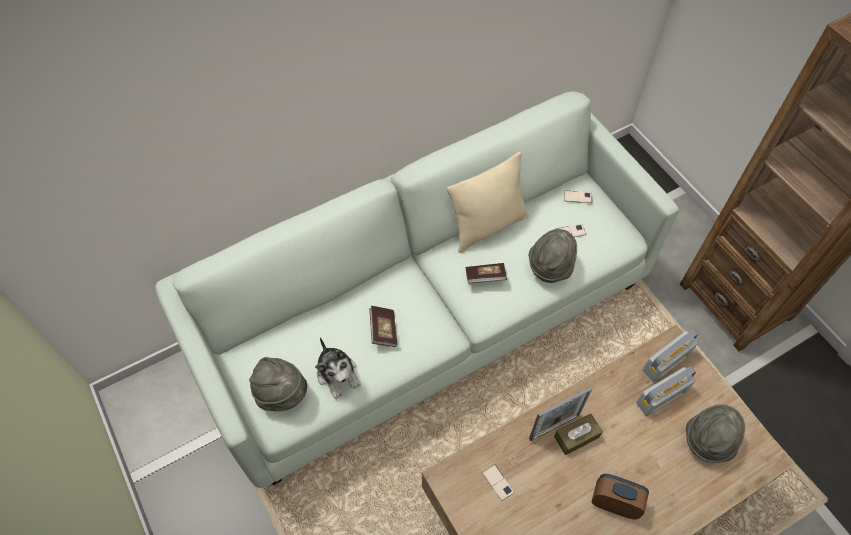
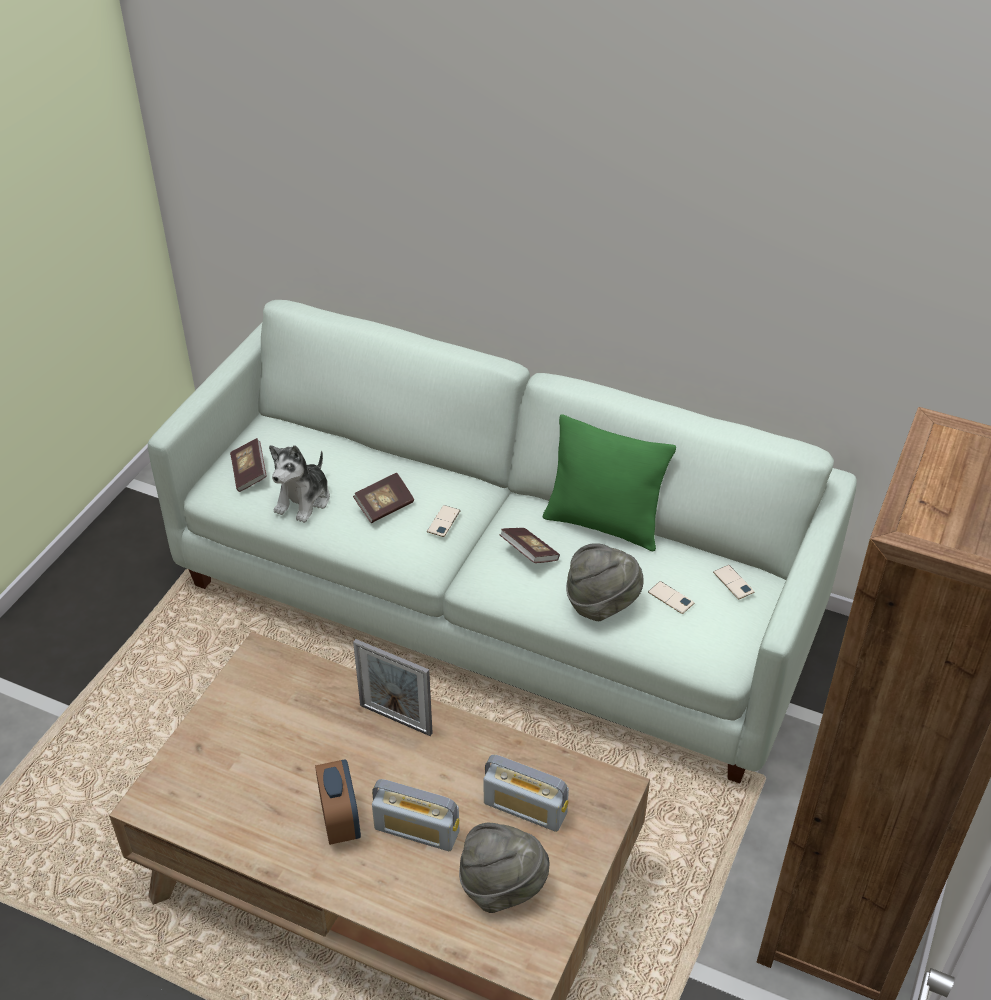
camera: 55 degrees right, 15 degrees down
(282, 393) = (249, 473): grey hat -> book
(487, 226) = (603, 524): beige pillow -> green pillow
(498, 482) = (286, 700): phone -> phone (443, 521)
(576, 437) = (399, 746): brown tissue box -> none
(666, 362) = (581, 791): radio -> radio (417, 830)

